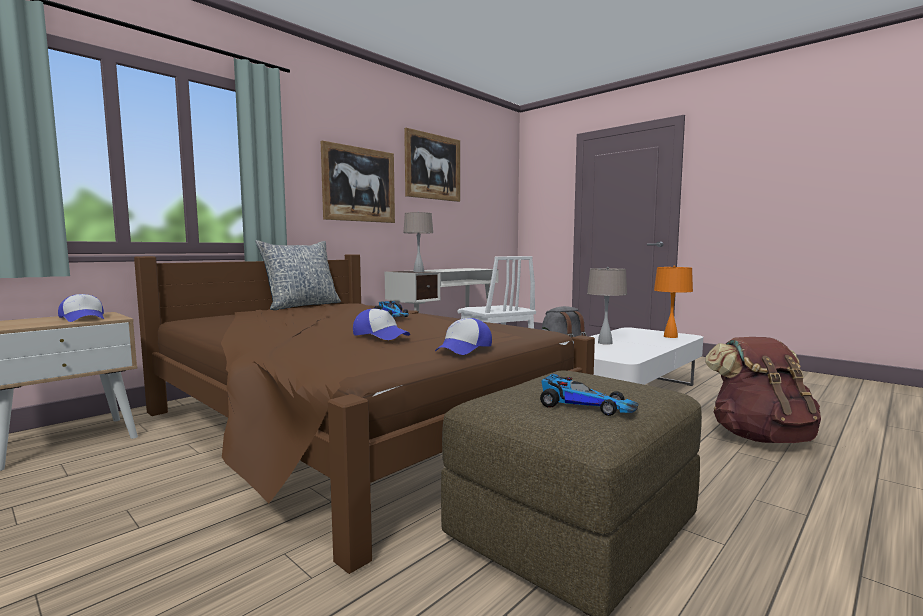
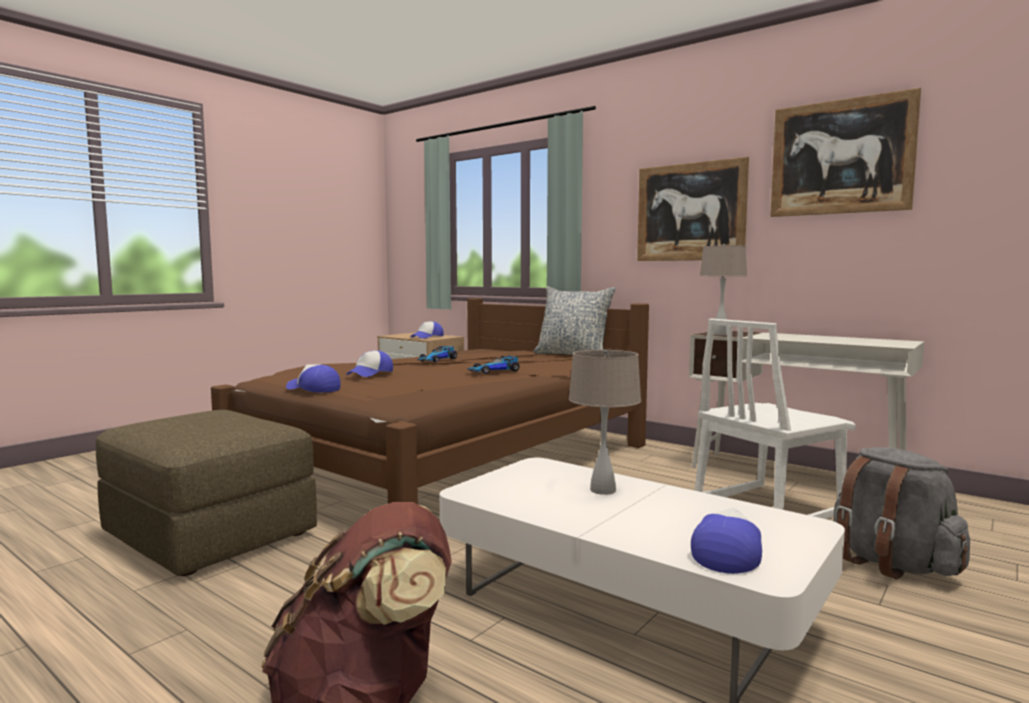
camera: 85 degrees right, 0 degrees up
(585, 405) = (174, 425): toy car -> toy car (437, 360)
(670, 336) = (728, 552): orange table lamp -> cap

